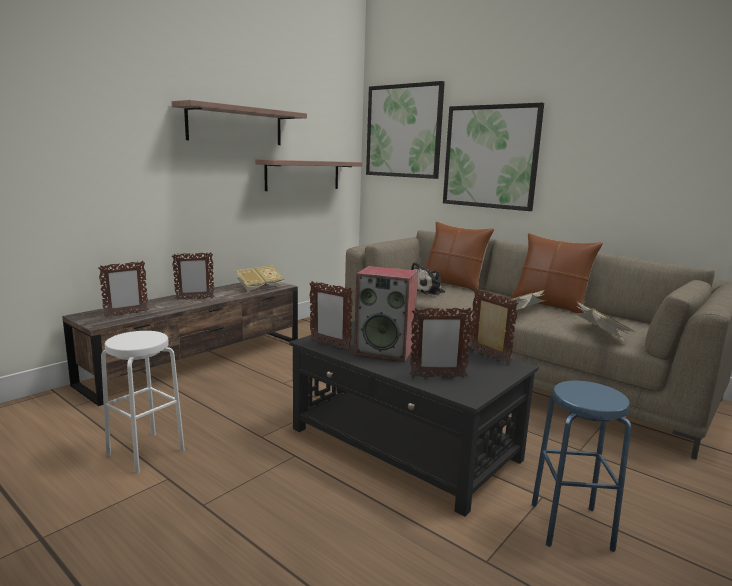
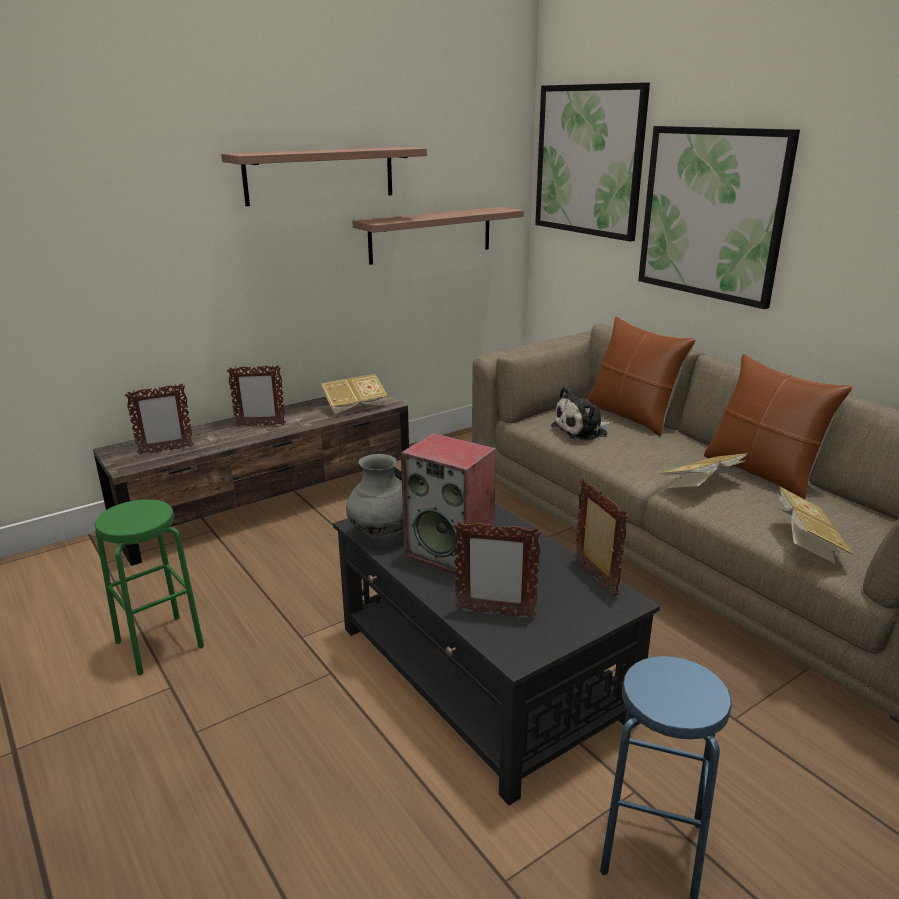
camera: 15 degrees right, 10 degrees up
(145, 452) = (159, 644): white stool -> green stool
(329, 345) = (381, 534): picture frame -> grey vase

